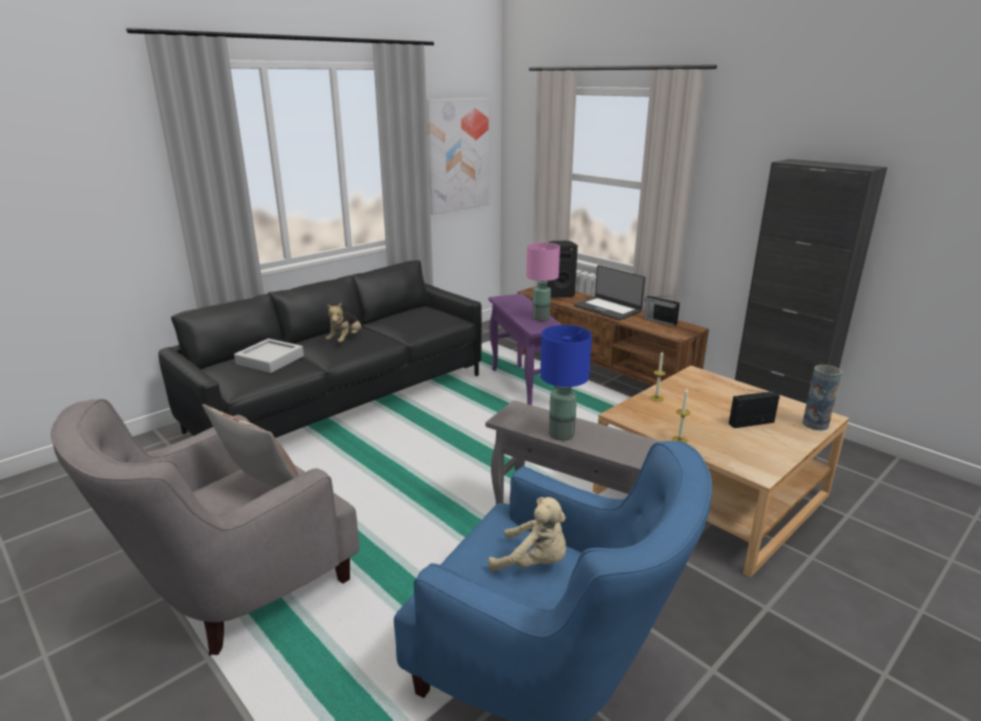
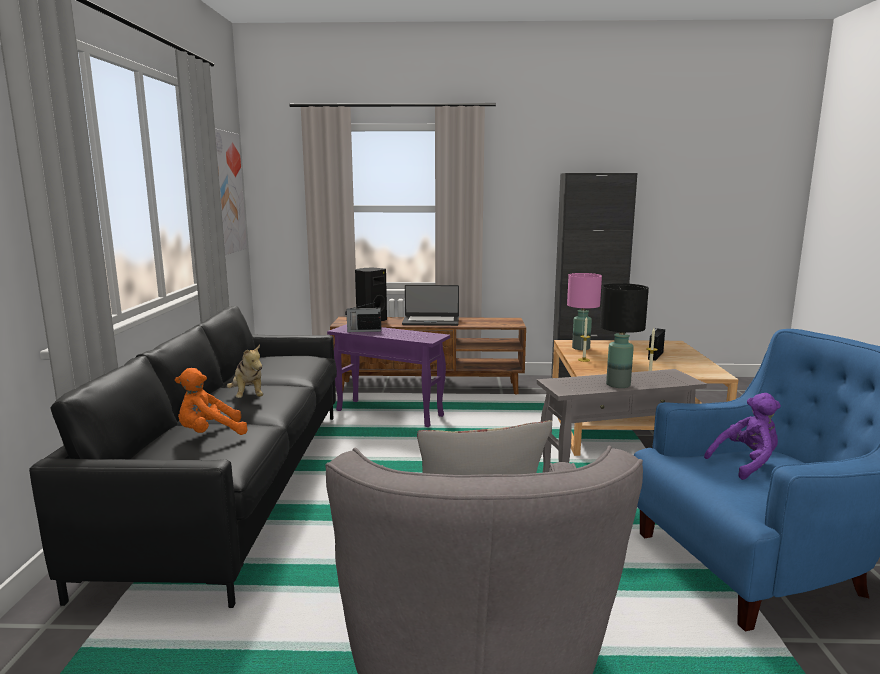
camera: 45 degrees left, 10 degrees down
(270, 360) = (210, 434): grey tray -> orange plush toy
(534, 563) = (746, 464): beige plush toy -> purple plush toy
(540, 318) = (411, 333): pink table lamp -> pink table lamp (581, 348)
(562, 434) = (618, 384): blue table lamp -> black table lamp
(659, 321) = (483, 320): radio -> radio (363, 331)
(815, 424) = (679, 347): vase -> none

